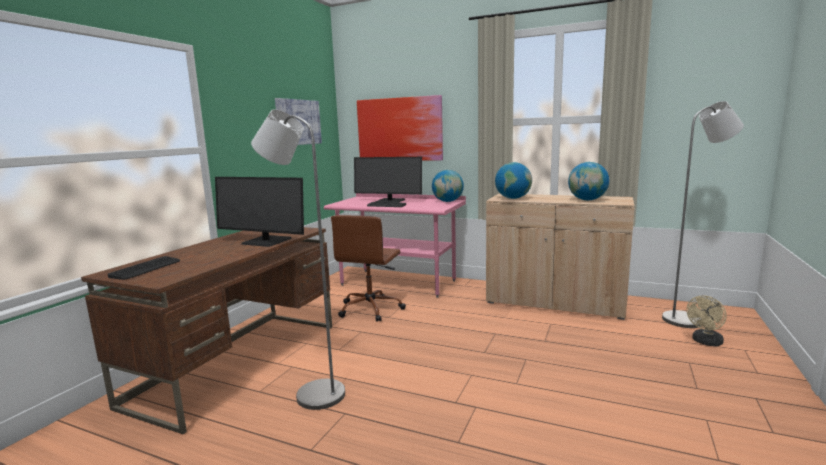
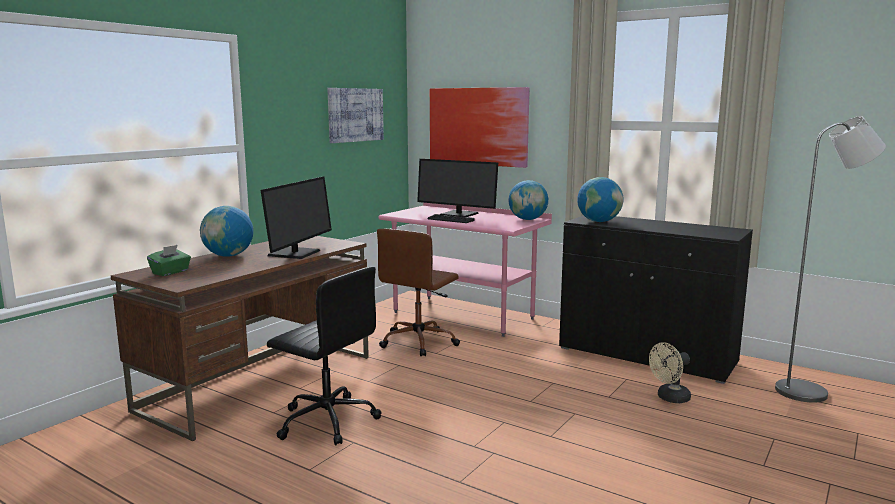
camera: 10 degrees right, 0 degrees up
(146, 268) = (170, 272): keyboard -> green tissue box
(265, 241) = (295, 253): monitor -> monitor turned 105 degrees counterclockwise
(312, 393) = (326, 420): grey floor lamp -> black office chair
(554, 302) = (646, 355): beige cabinet -> black cabinet
(587, 200) = (688, 230): globe -> globe (228, 255)
(705, 342) = (812, 419): beige fan -> beige fan (669, 398)

